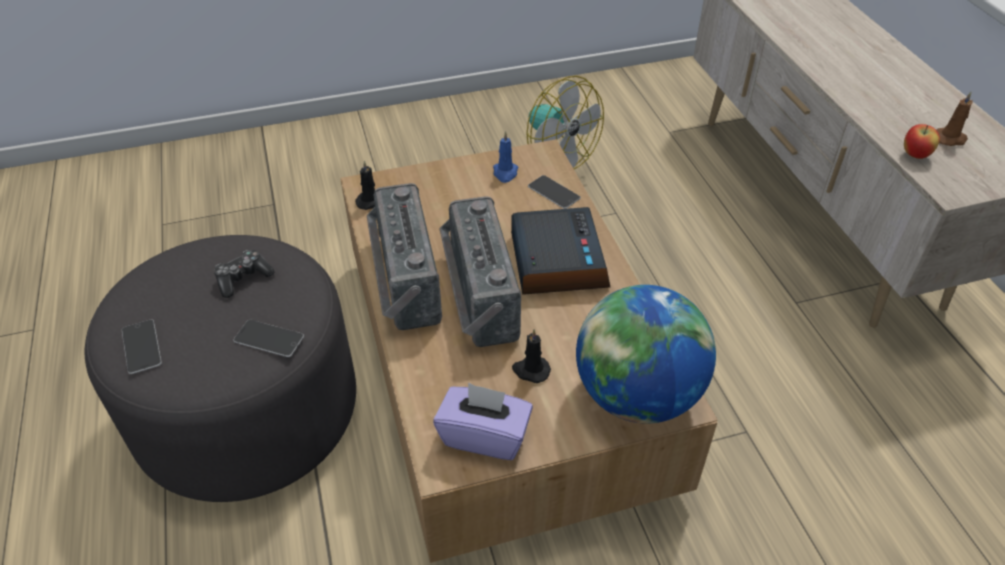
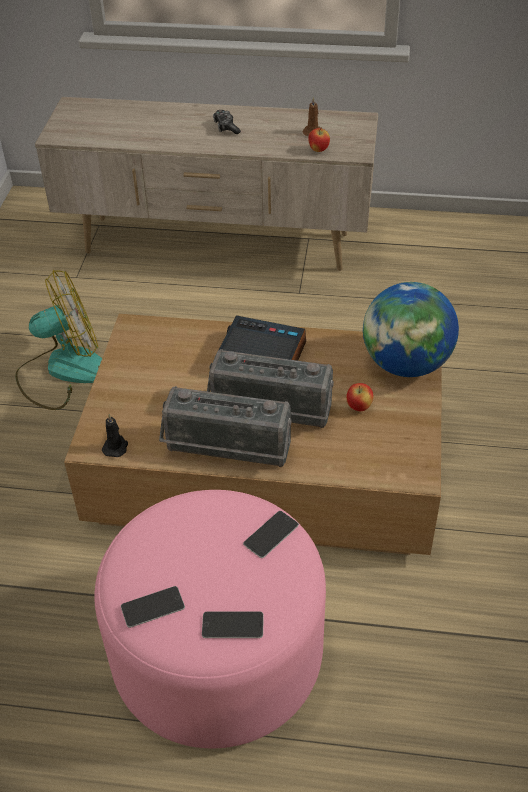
camera: 65 degrees left, 0 degrees up
(243, 278) = (188, 539): game controller -> game controller (226, 127)
(248, 412) = (217, 654): grey ottoman -> pink ottoman
(484, 436) = (404, 448): purple tissue box -> none
(505, 173) = (140, 355): blue candle -> none
(530, 370) = (359, 407): black candle -> apple
(553, 192) = (183, 336): phone -> phone (152, 607)

